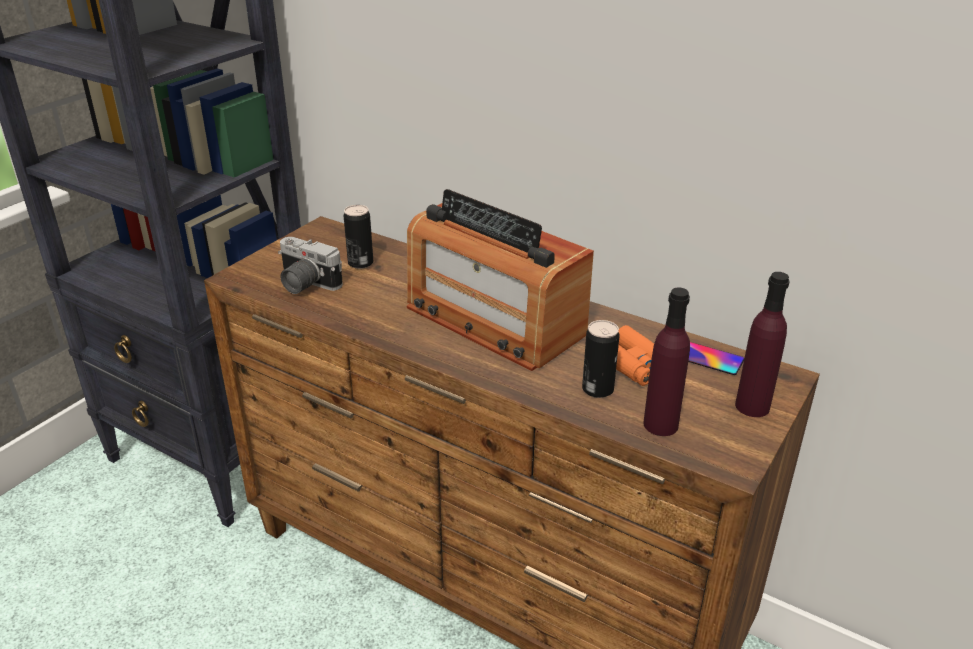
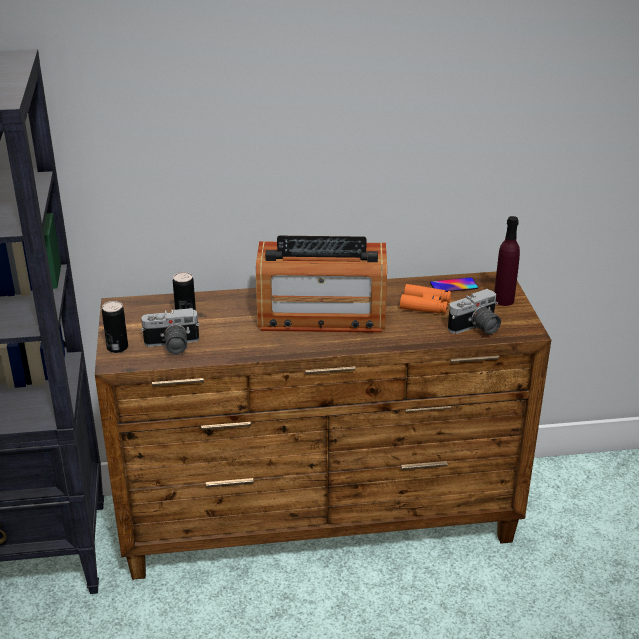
camera: 40 degrees left, 0 degrees up
(597, 389) = (426, 326): can -> can (117, 347)
(660, 424) = (476, 328): purple bottle -> camera

